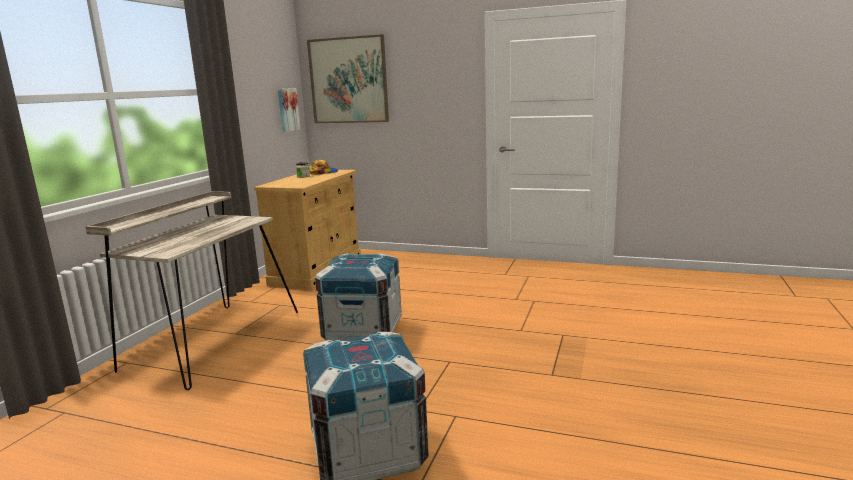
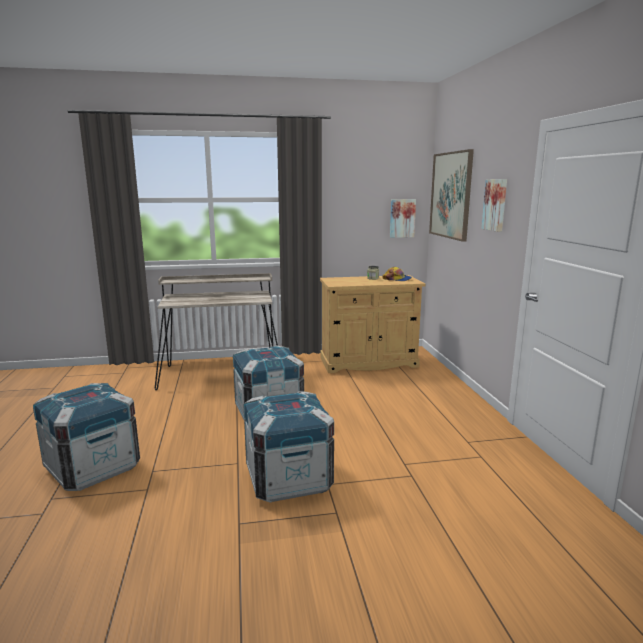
camera: 60 degrees right, 0 degrees up
(433, 83) = (496, 205): none -> picture
(499, 343) = (288, 479): none -> crate

